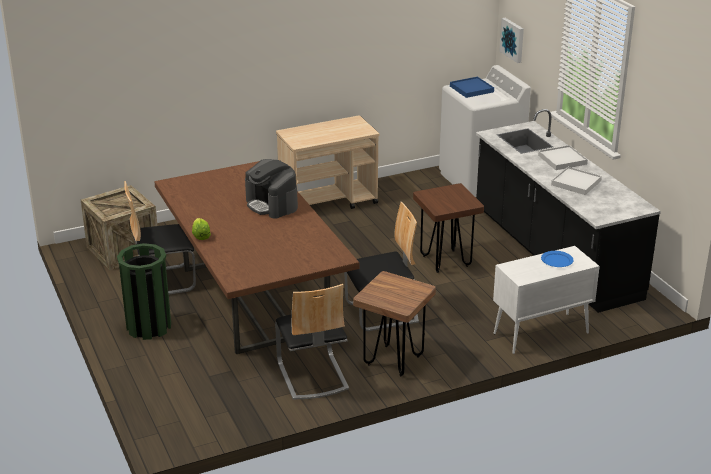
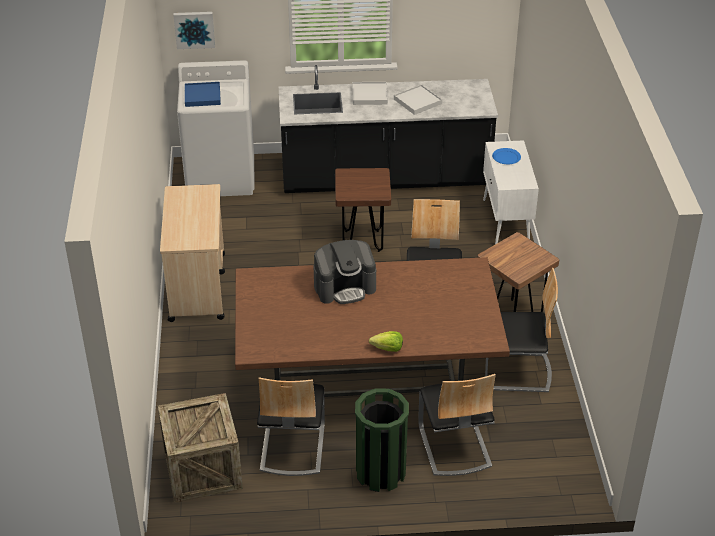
camera: 70 degrees left, 10 degrees up
(195, 357) = (454, 446): none -> chair

